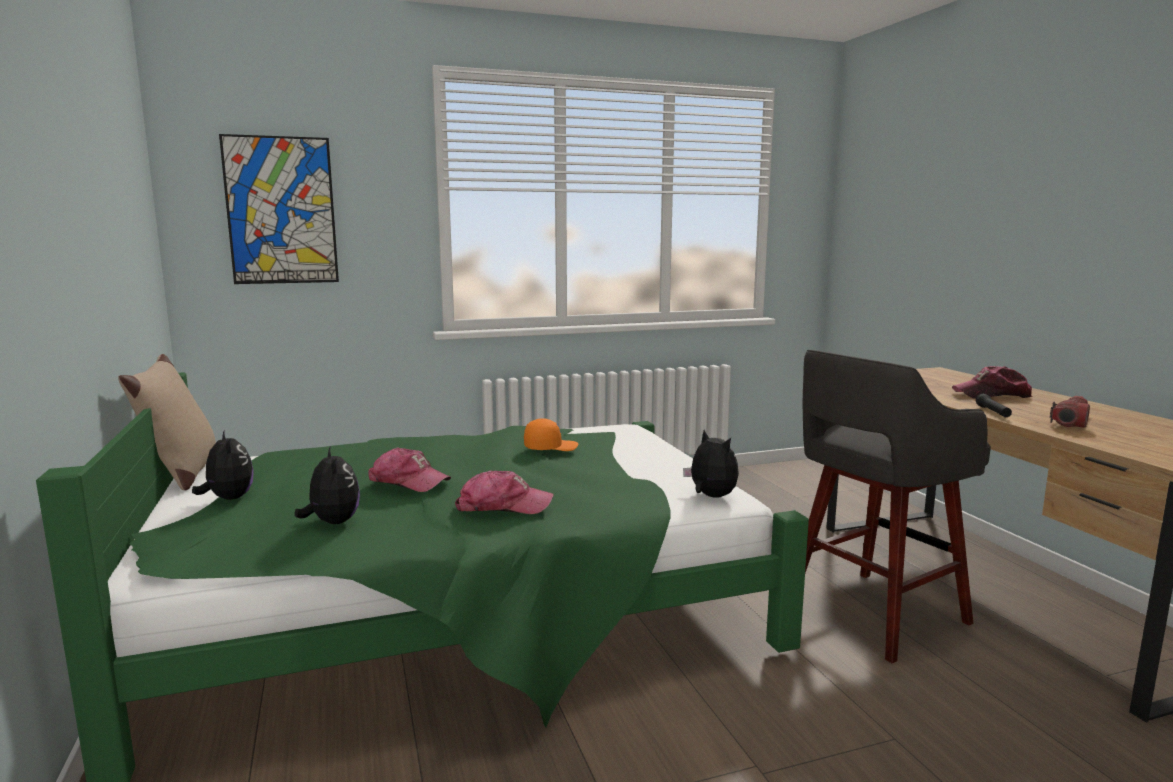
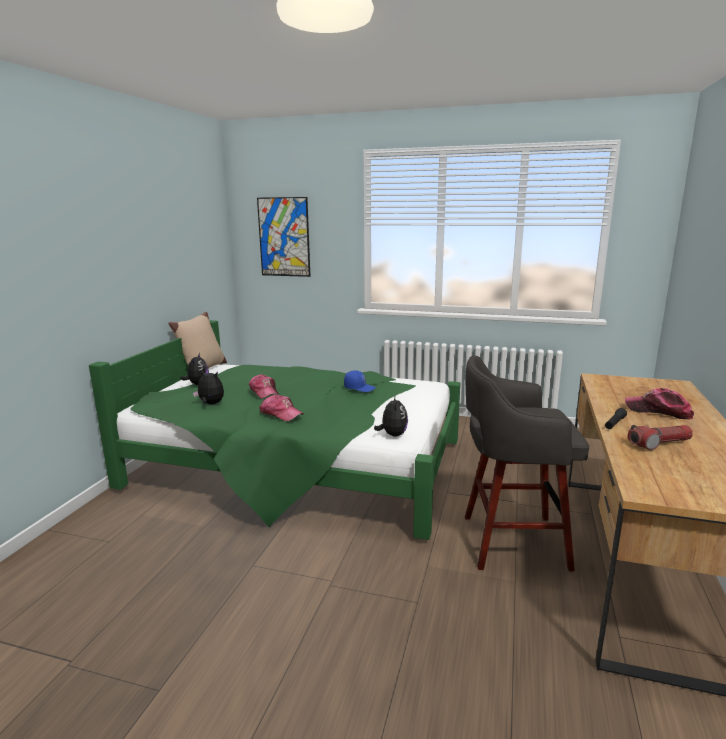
camera: 35 degrees right, 5 degrees up
(332, 522) = (210, 404): plush toy -> plush toy turned 75 degrees counterclockwise
(550, 447) = (359, 388): orange cap -> blue cap

